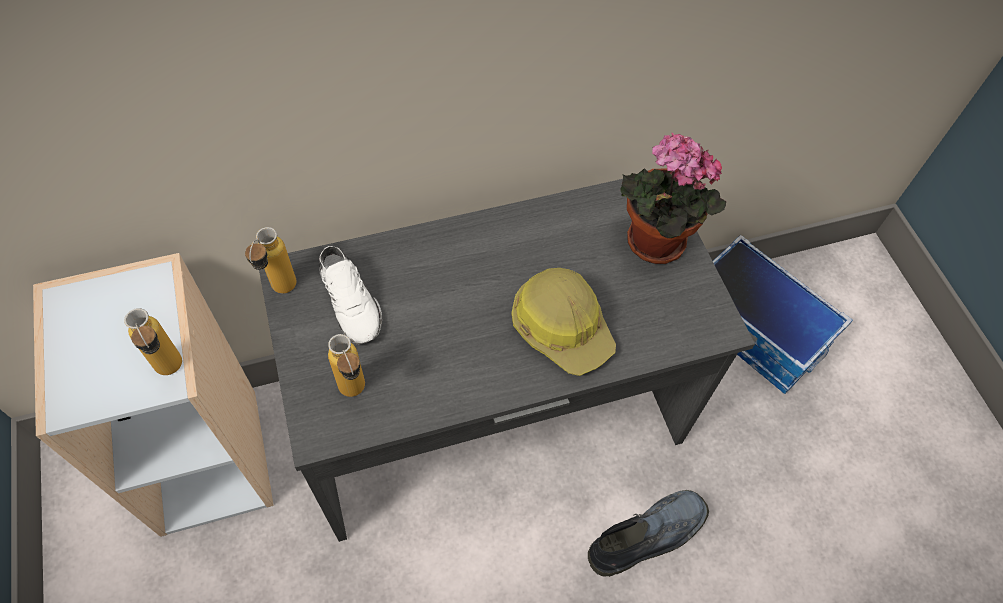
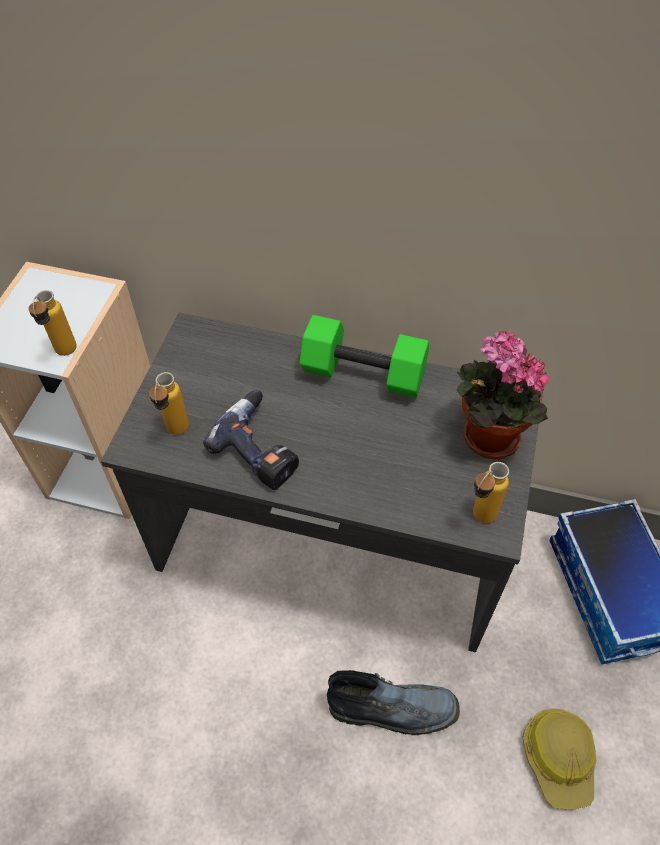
camera: 35 degrees right, 5 degrees down
(280, 293) = (177, 341): bottle -> bottle (478, 520)
(352, 301) = (221, 370): white shoe -> none
(454, 361) = (261, 447): none -> power drill
(499, 233) = (365, 372): none -> green dumbbell
(561, 327) = (362, 463): hard hat -> hard hat (559, 758)

